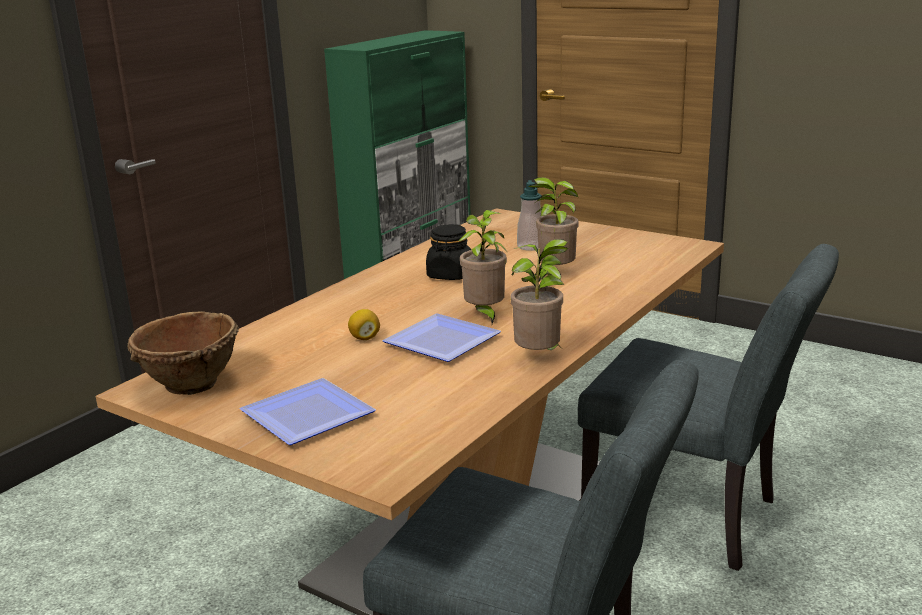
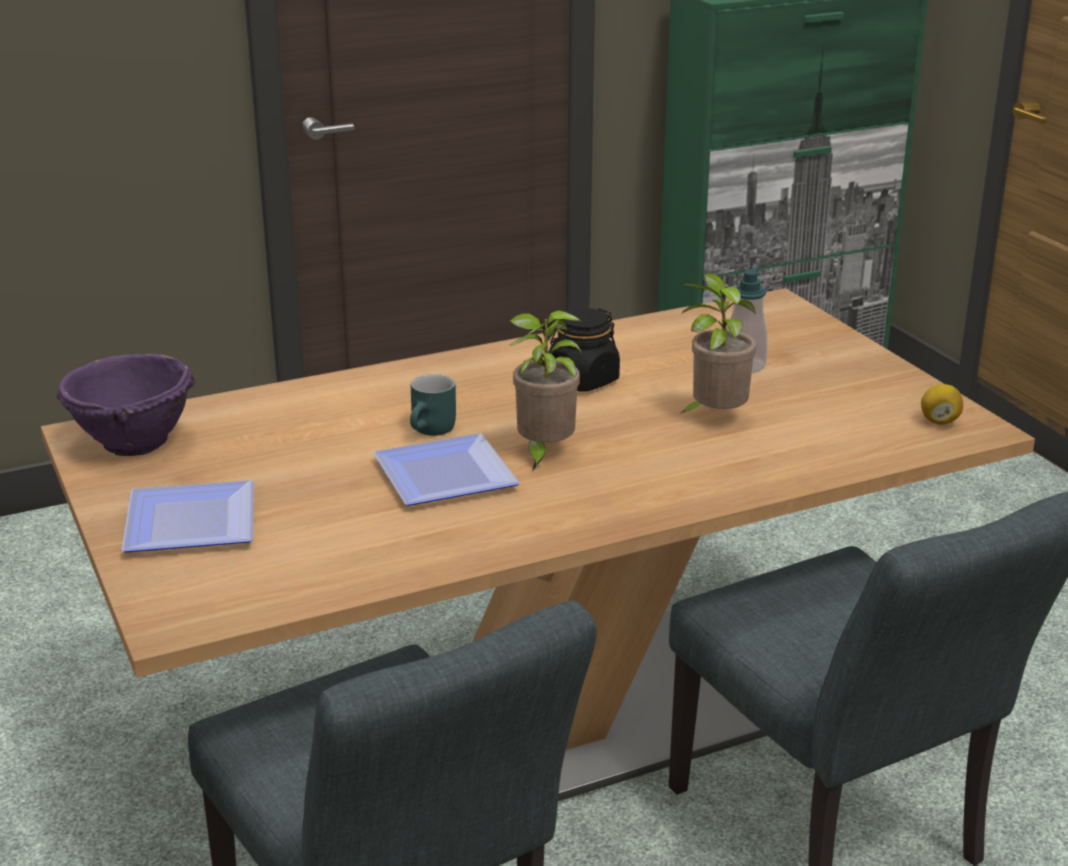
camera: 30 degrees right, 5 degrees up
(190, 385) = (133, 443): brown bowl -> purple bowl
(364, 338) = (370, 441): lemon -> lemon (939, 421)
(398, 322) = (433, 431): none -> turquoise mug
(540, 357) = (525, 536): potted plant -> none

